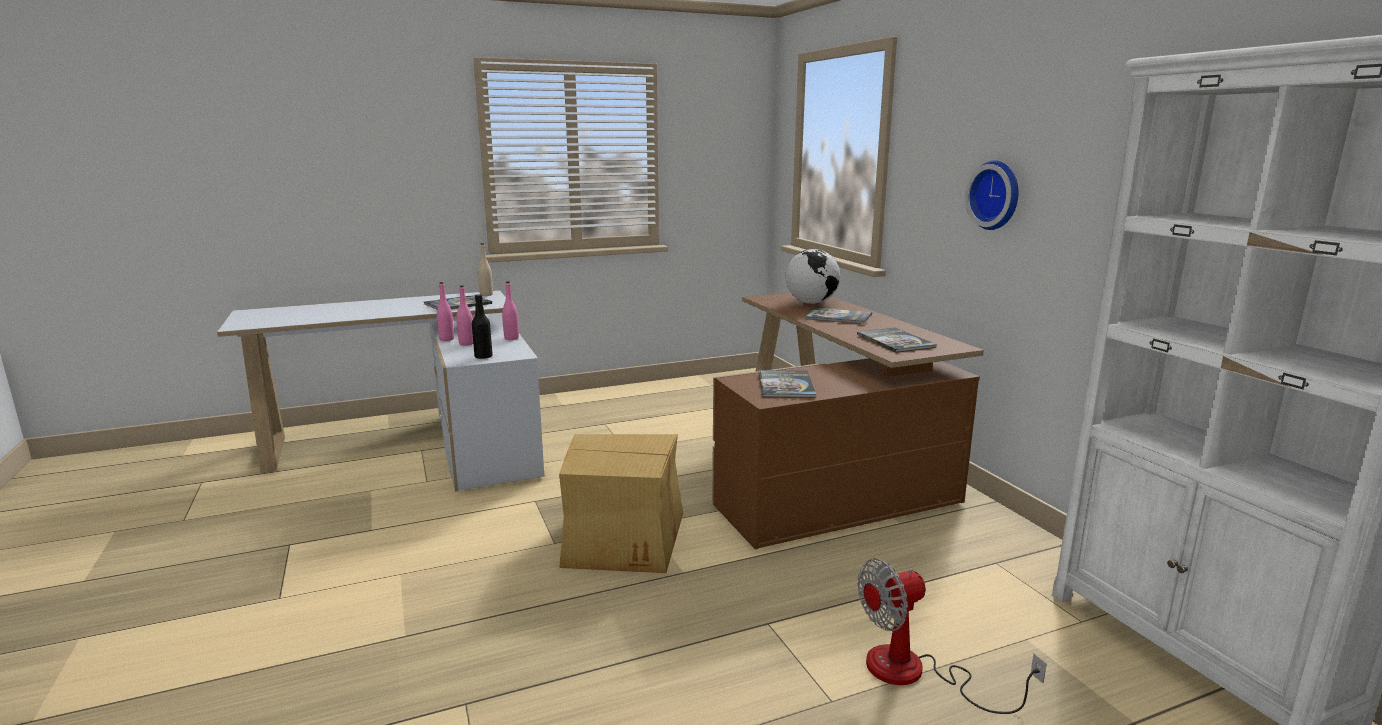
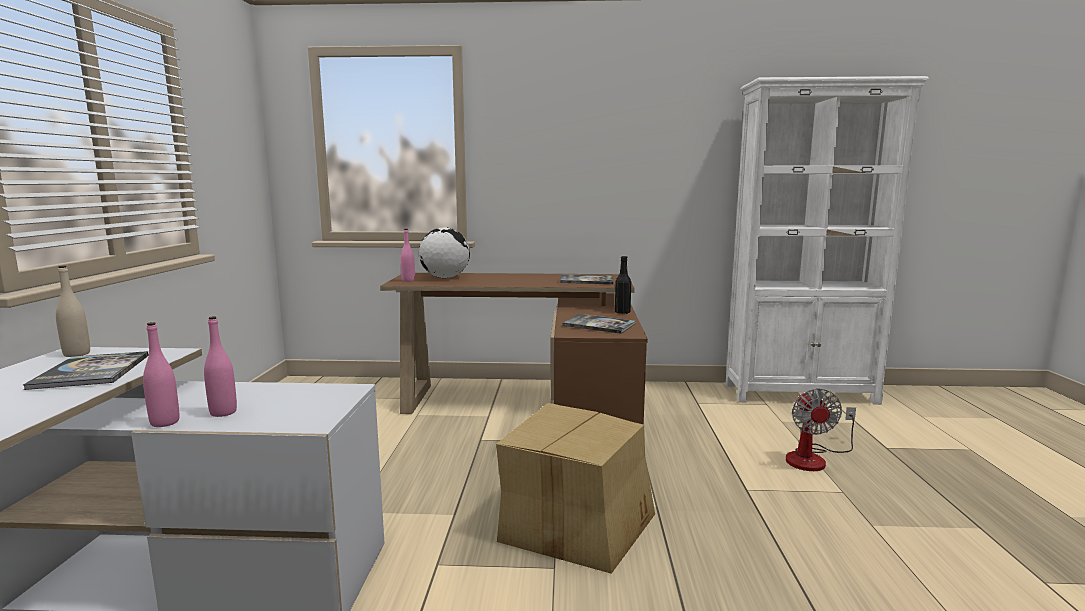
camera: 65 degrees left, 5 degrees down
(483, 357) = (317, 408): black bottle -> black bottle (622, 312)
(511, 338) = (255, 387): pink bottle -> pink bottle (408, 280)
(838, 317) = (501, 279): book -> none
(996, 195) = (595, 169): wall clock -> none

